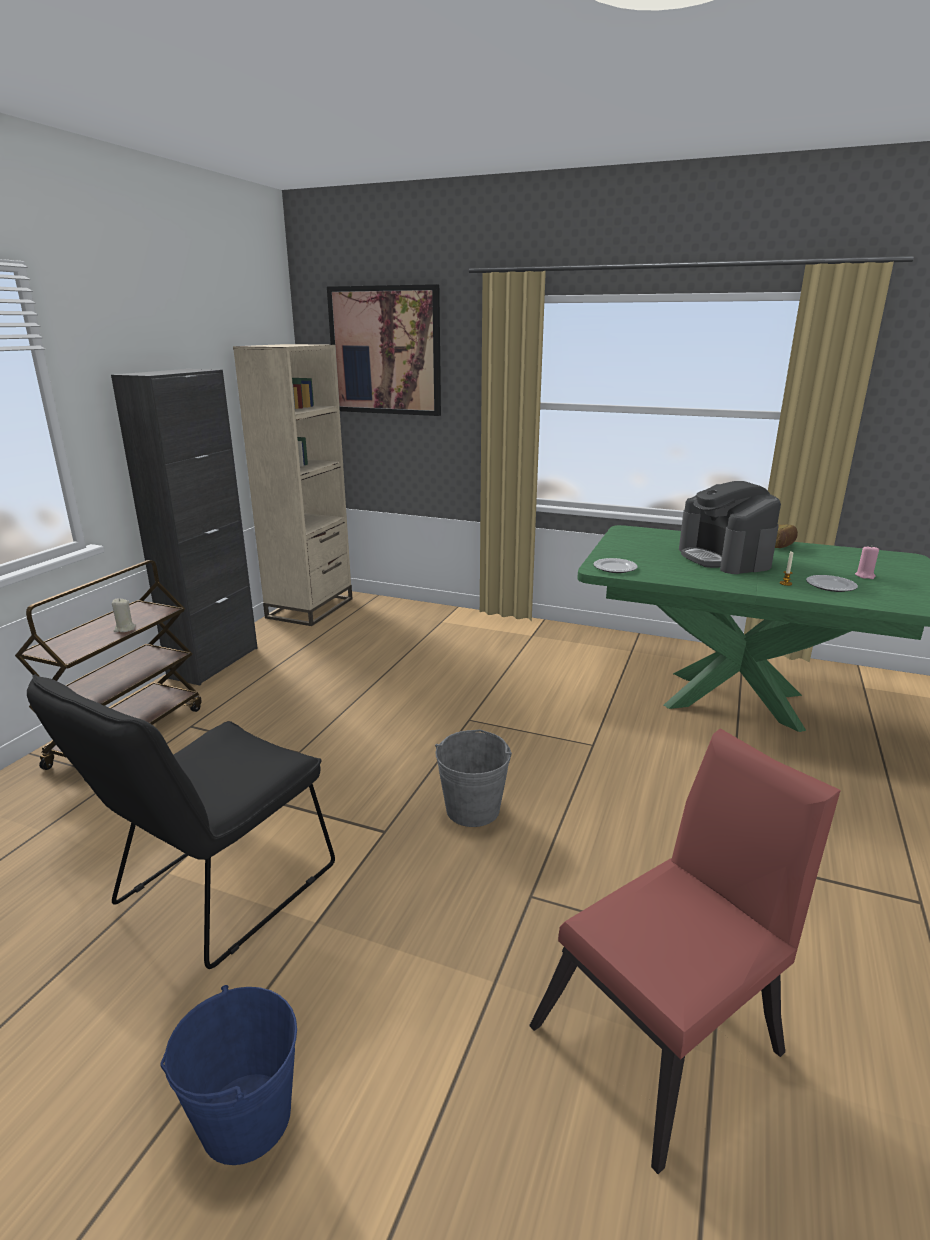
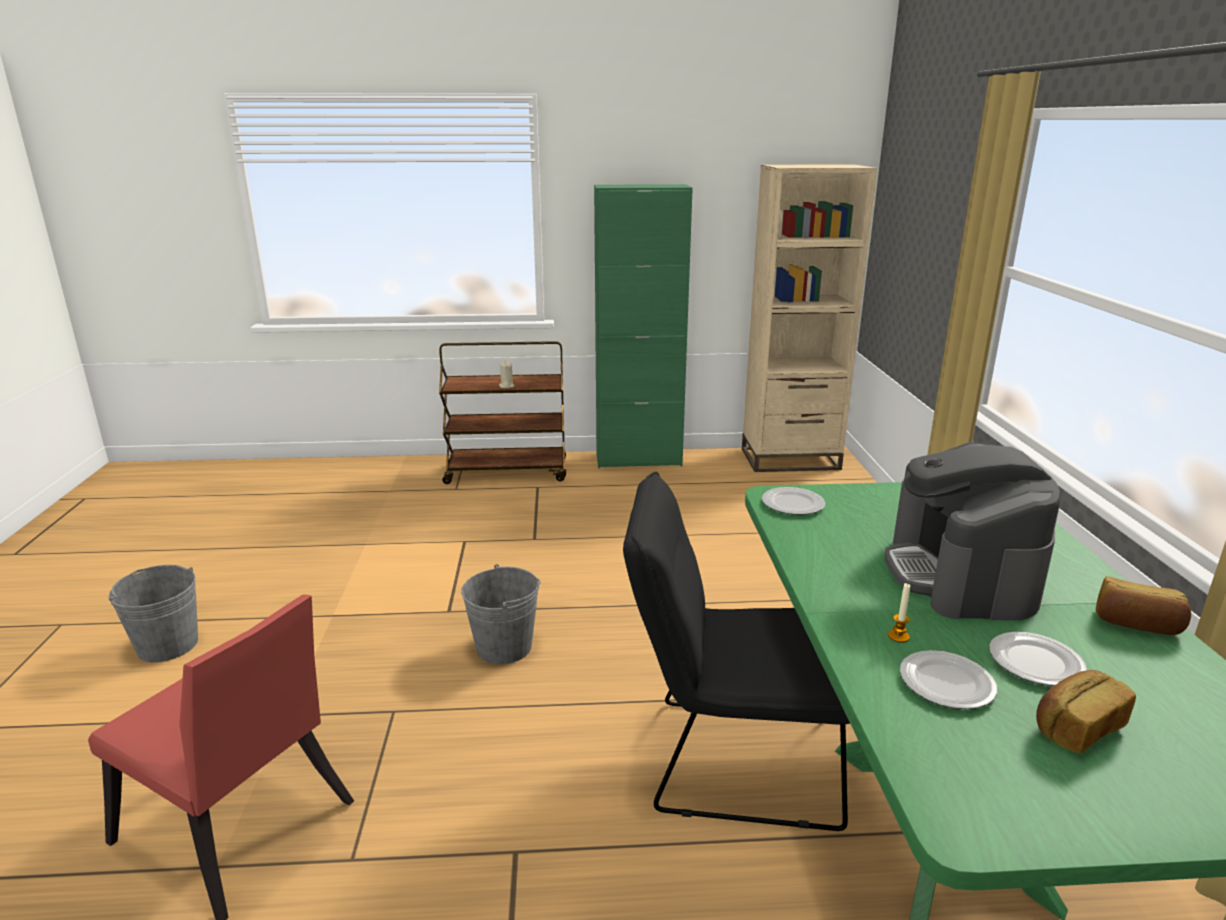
camera: 65 degrees right, 0 degrees up
(214, 662) = (638, 459): black cabinet -> green cabinet
(215, 893) = (350, 567): black chair -> black chair (729, 760)
(246, 1117) = (168, 645): blue bucket -> grey bucket
(385, 351) = (925, 179): picture -> none
(724, 558) = (960, 575): coffee machine -> coffee machine turned 45 degrees counterclockwise
(813, 568) = (1035, 663): none -> plate
(865, 576) = (1076, 728): pink candle -> bread

